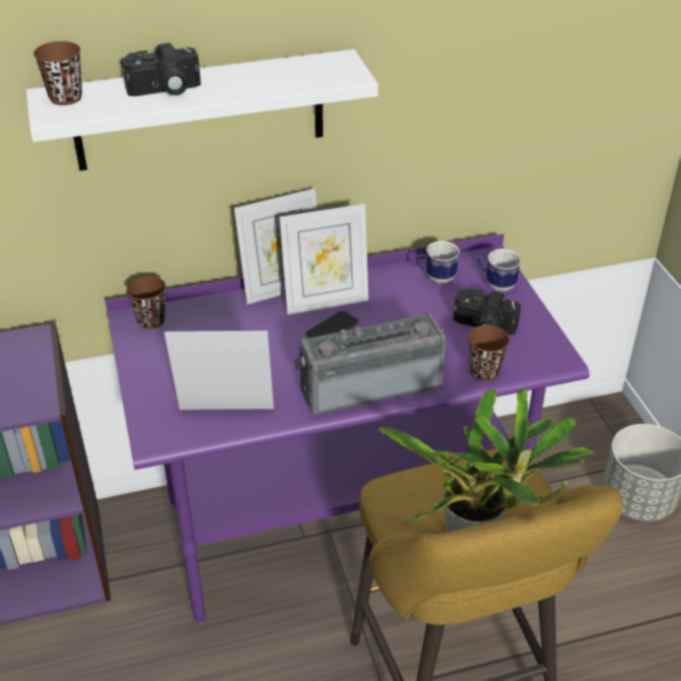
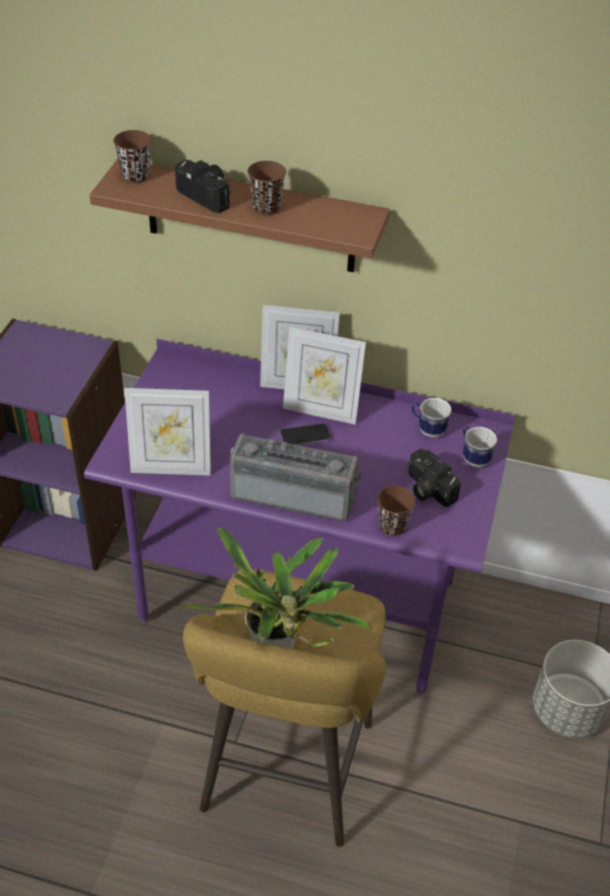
camera: 30 degrees right, 5 degrees up
(151, 321) = (181, 369): brown cup -> brown cup (266, 208)
(164, 90) = (208, 195): camera -> camera turned 150 degrees counterclockwise
(199, 111) = (250, 217): white shelf -> brown shelf
(226, 415) = (171, 468): picture frame -> picture frame turned 150 degrees clockwise

